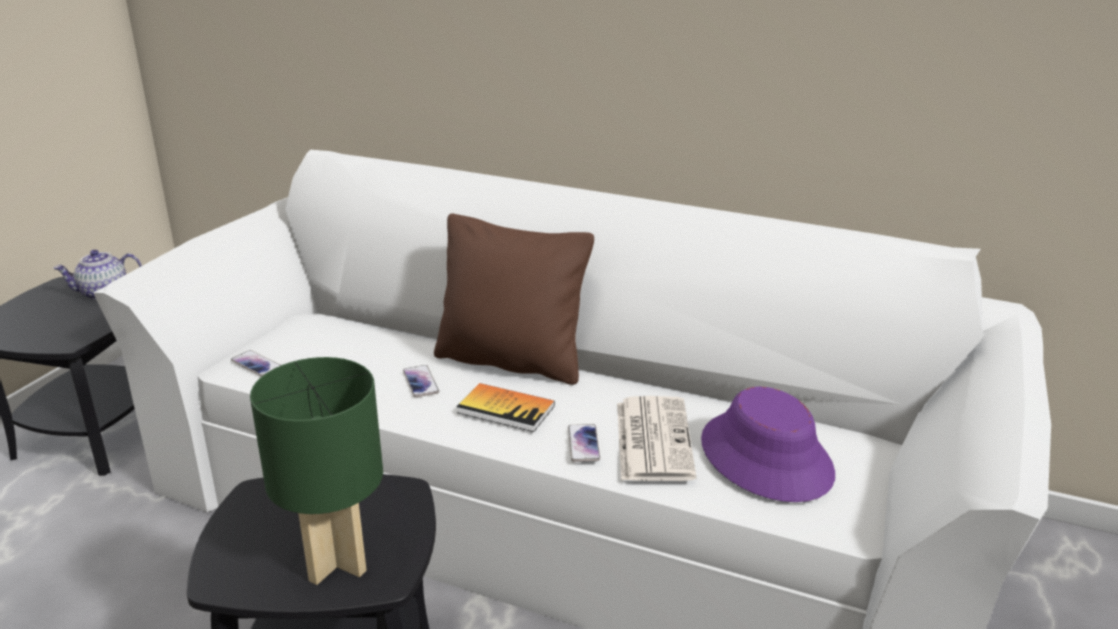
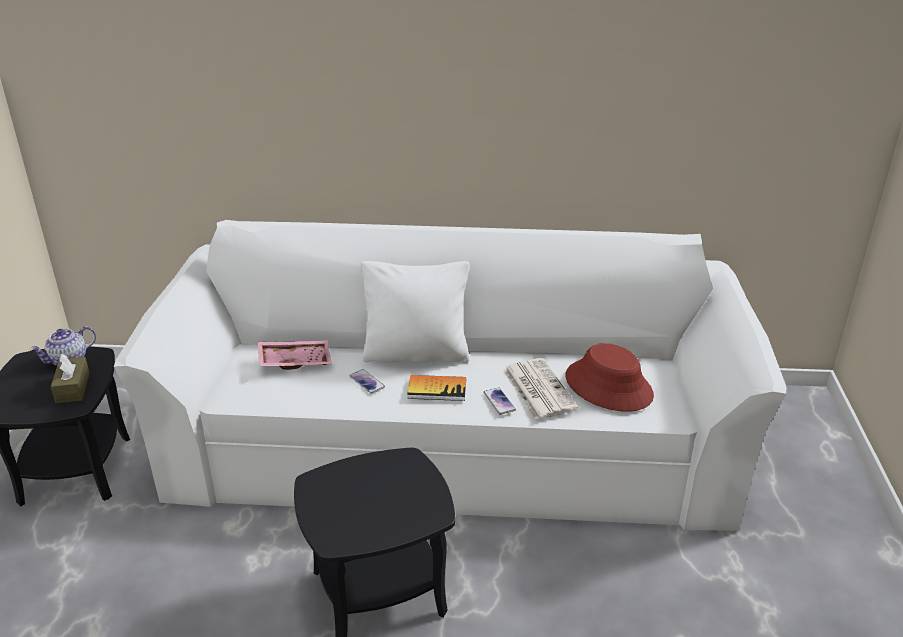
camera: 20 degrees left, 5 degrees up
(82, 322) = (73, 388): none -> brown tissue box
(256, 364) = (239, 393): phone -> none
(334, 562) = (397, 512): green table lamp -> none
(352, 340) = (295, 361): none -> pink tray
(512, 361) = (416, 354): brown pillow -> white pillow
(766, 457) = (609, 386): purple hat -> red hat

